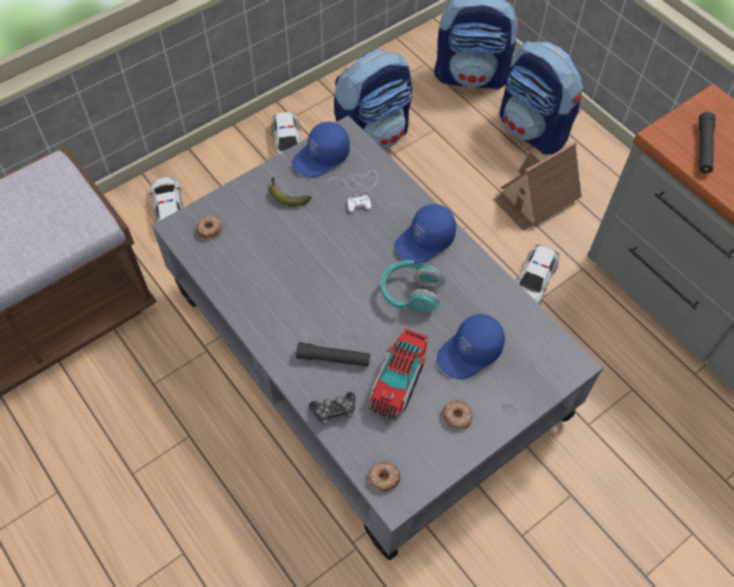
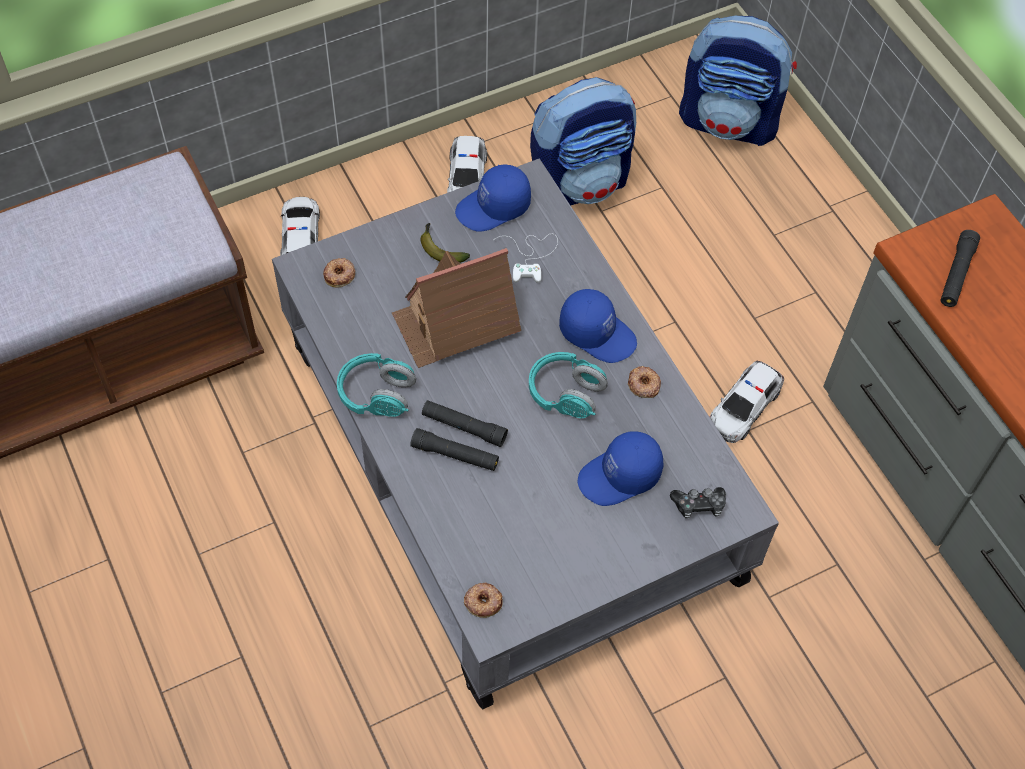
camera: 10 degrees right, 0 degrees up
(259, 320) = (377, 395): none -> turquoise headphones
(334, 411) = (443, 515): game controller -> game controller (698, 505)
(335, 334) = (464, 427): none -> black flashlight
(397, 381) = (525, 494): toy truck -> none
(425, 241) = (598, 333): blue cap -> blue cap turned 120 degrees counterclockwise
(457, 416) = (586, 548): donut -> donut (643, 384)
(533, 130) = (794, 208): backpack -> none
(536, 198) = (774, 300): toy house -> toy house (456, 322)

